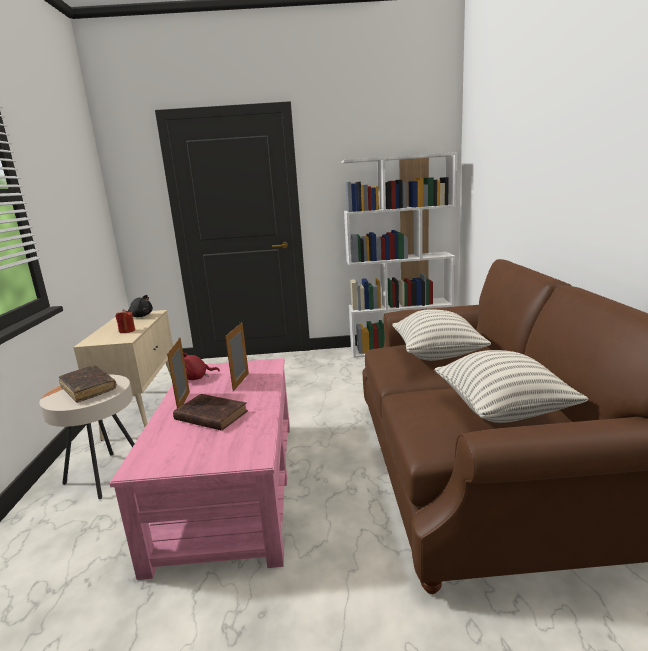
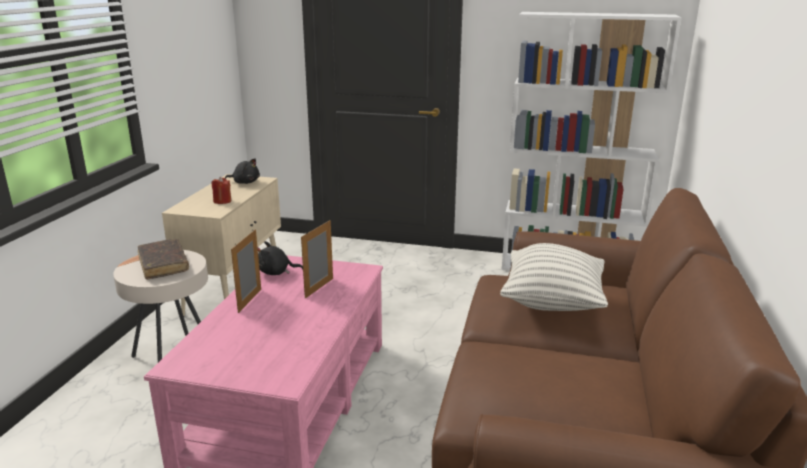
camera: 15 degrees right, 5 degrees up
(196, 378) = (276, 272): red plush toy -> black plush toy
(209, 415) = (267, 323): brown book -> none
(502, 410) = (572, 394): pillow -> none

